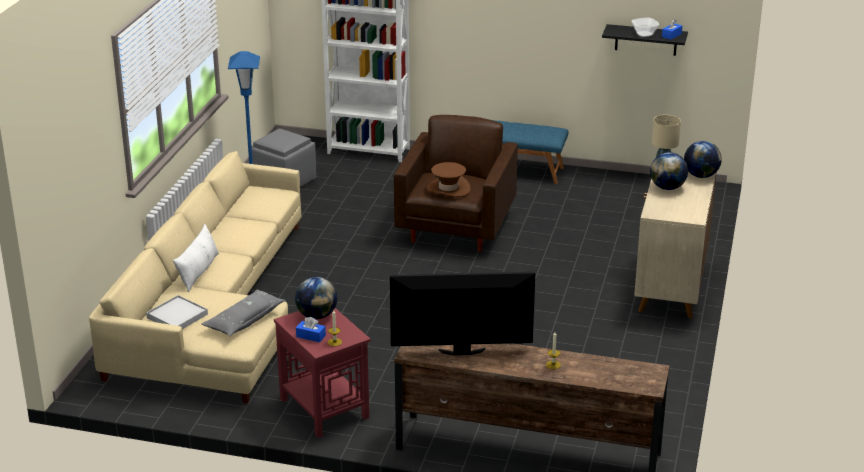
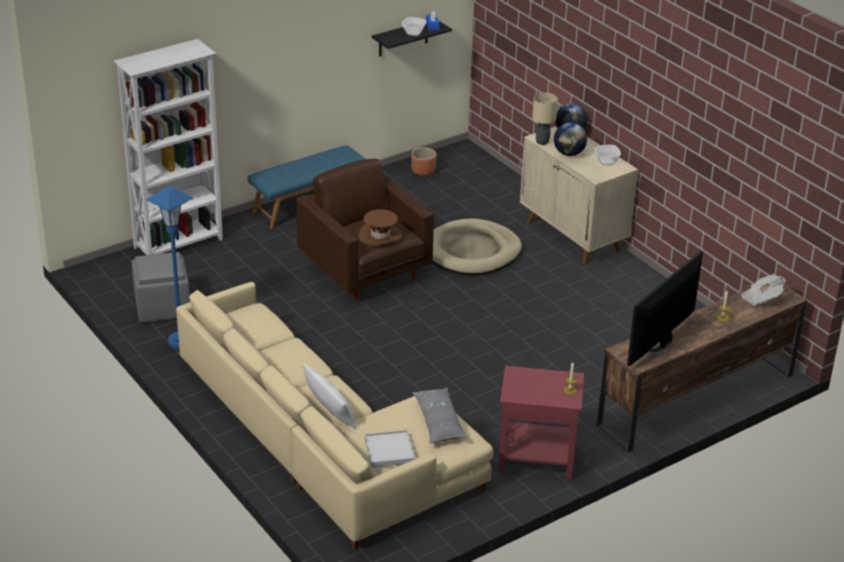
camera: 50 degrees left, 5 degrees up
(311, 336) = (548, 396): blue tissue box -> none
(317, 315) = (521, 380): globe -> none
(563, 256) = (472, 252): none -> beige dog bed
(621, 372) = (761, 298): none -> newspaper
(636, 188) = (423, 172): none -> brown planter
(687, 207) = (606, 162): none -> bowl

